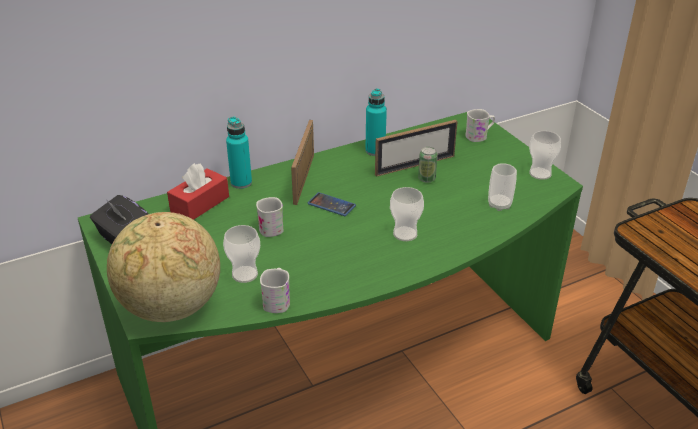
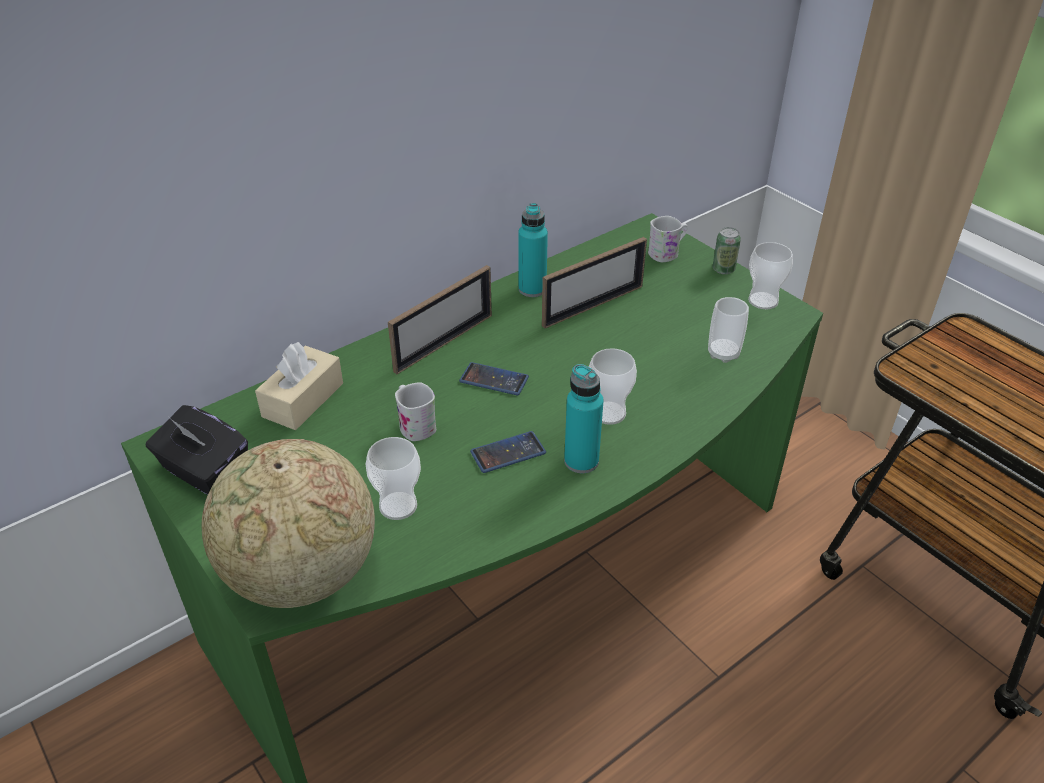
camera: 10 degrees left, 5 degrees up
(200, 204) = (303, 400): red tissue box -> beige tissue box
(241, 183) = (355, 359): turquoise bottle -> turquoise bottle (581, 461)
(277, 300) = (456, 542): white mug -> none
(304, 178) = (444, 343): picture frame -> picture frame turned 135 degrees counterclockwise
(327, 251) = (508, 453): none -> phone
(426, 179) = (614, 324): can -> can (723, 269)

